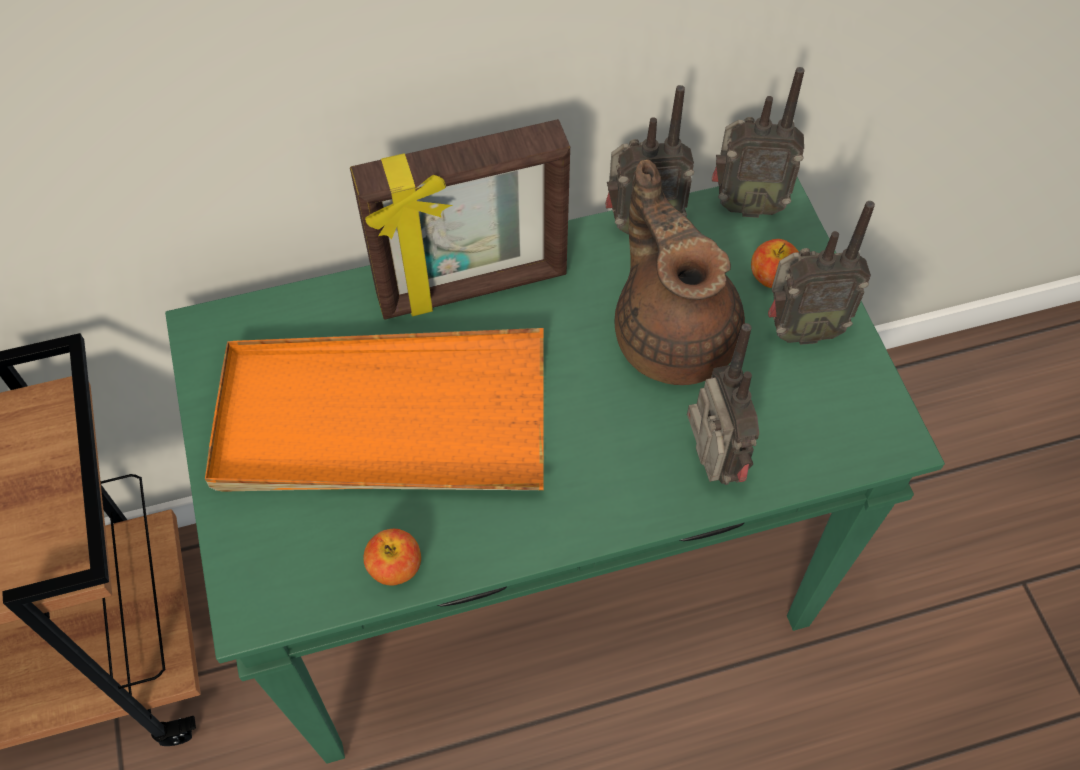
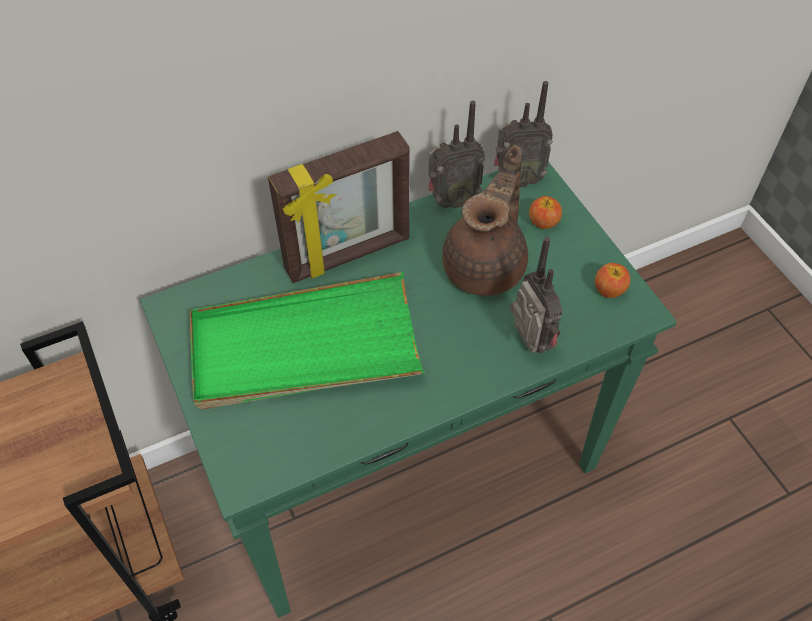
camera: 10 degrees left, 5 degrees down
(381, 421) = (304, 348): orange tray -> green tray
(395, 567) = (333, 439): apple -> apple (609, 290)
(673, 333) = (486, 265): brown teapot -> brown teapot turned 60 degrees clockwise
(799, 329) = (568, 252): radio -> none

